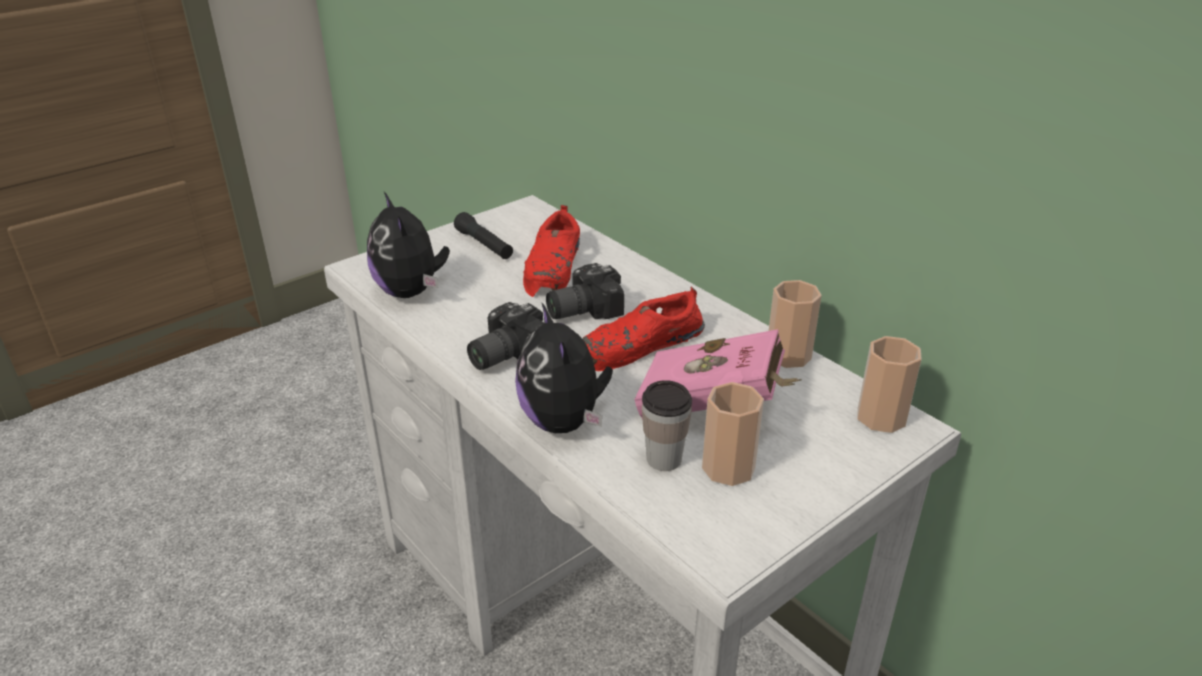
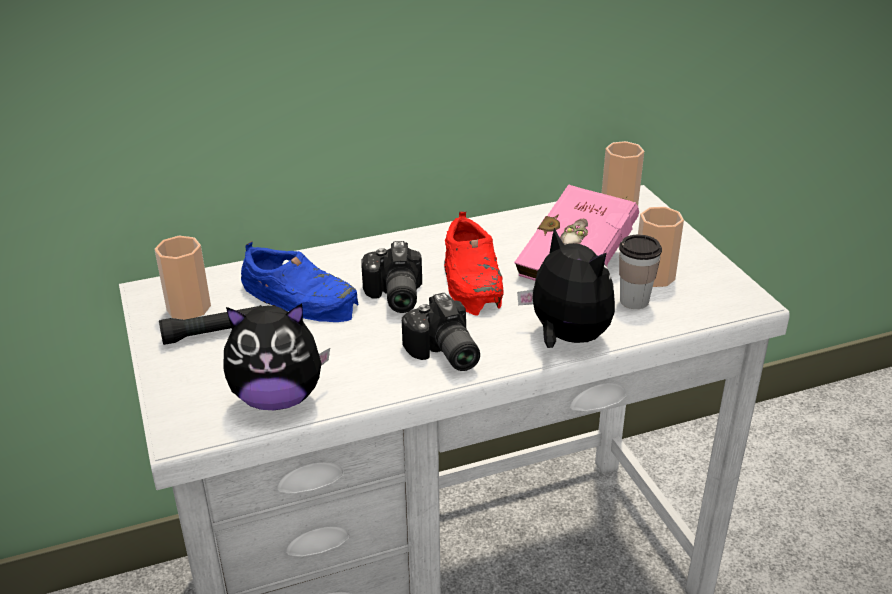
camera: 70 degrees left, 0 degrees up
(554, 267) = (300, 297): red shoe -> blue shoe
(564, 421) = (566, 338): plush toy -> plush toy turned 135 degrees counterclockwise
(788, 355) = (526, 218): cup -> cup (188, 308)

